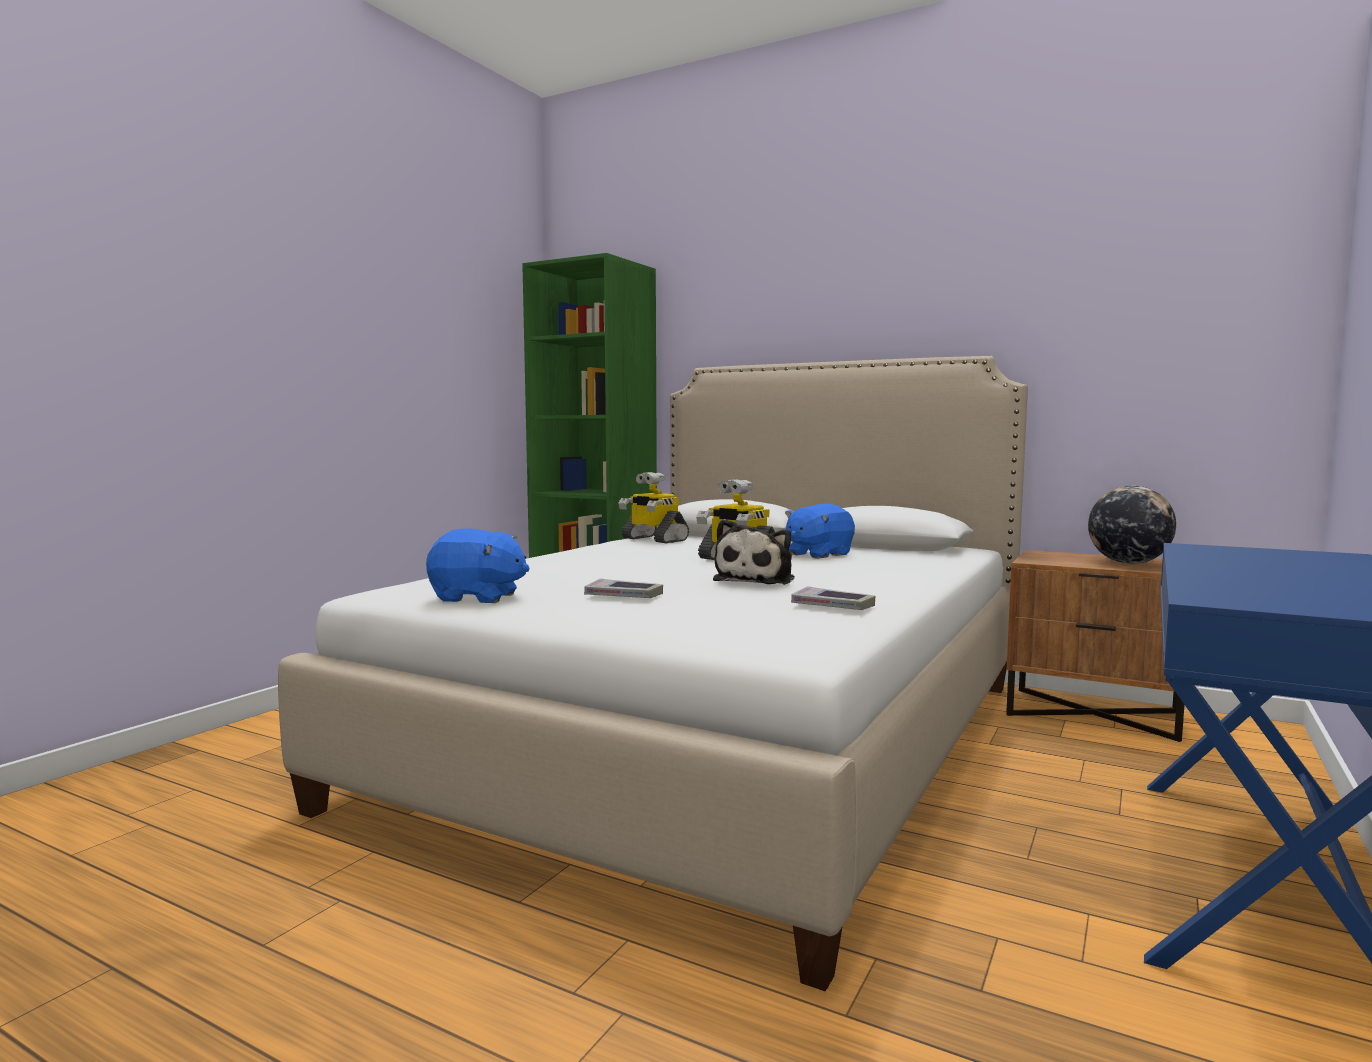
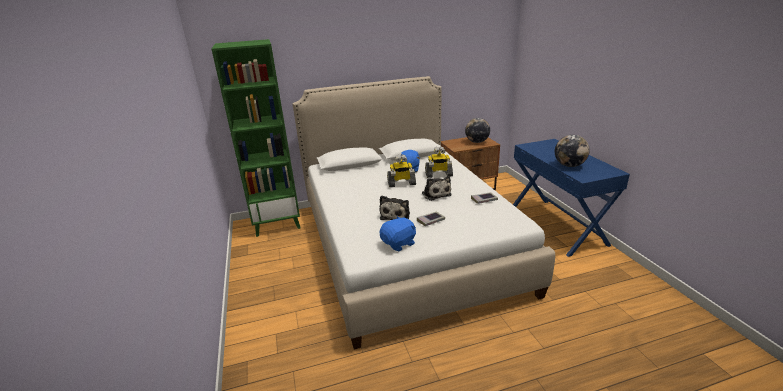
camera: 45 degrees left, 20 degrees up
(593, 577) = (396, 215): none -> plush toy
(653, 539) = (334, 179): toy robot -> toy robot (438, 174)
(1240, 581) = (569, 165): none -> globe

